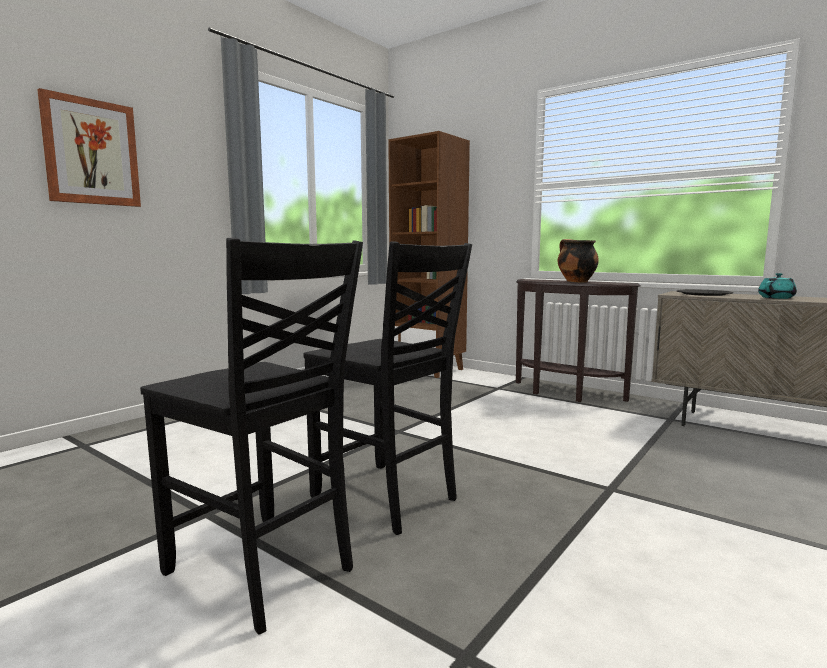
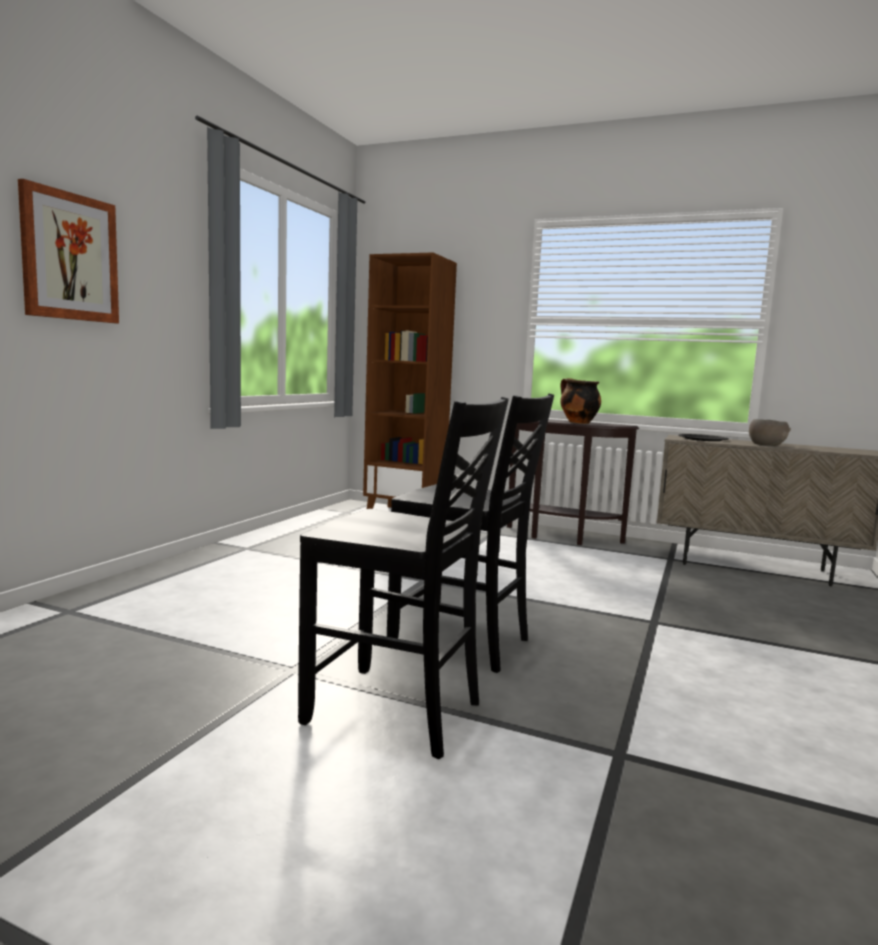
camera: 15 degrees left, 0 degrees up
(777, 298) = (766, 444): turquoise teapot -> grey bowl

